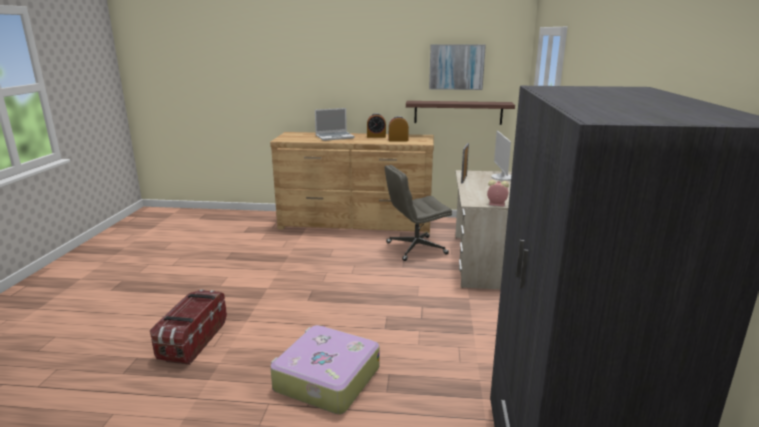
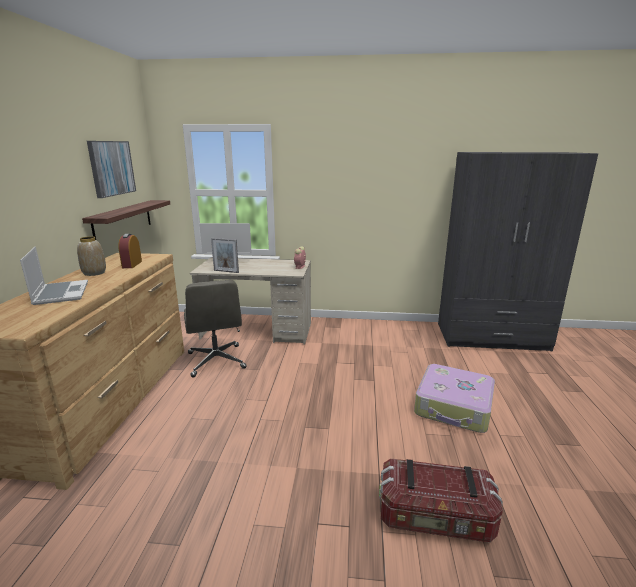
camera: 90 degrees left, 0 degrees up
(376, 136) = (94, 273): alarm clock -> vase

